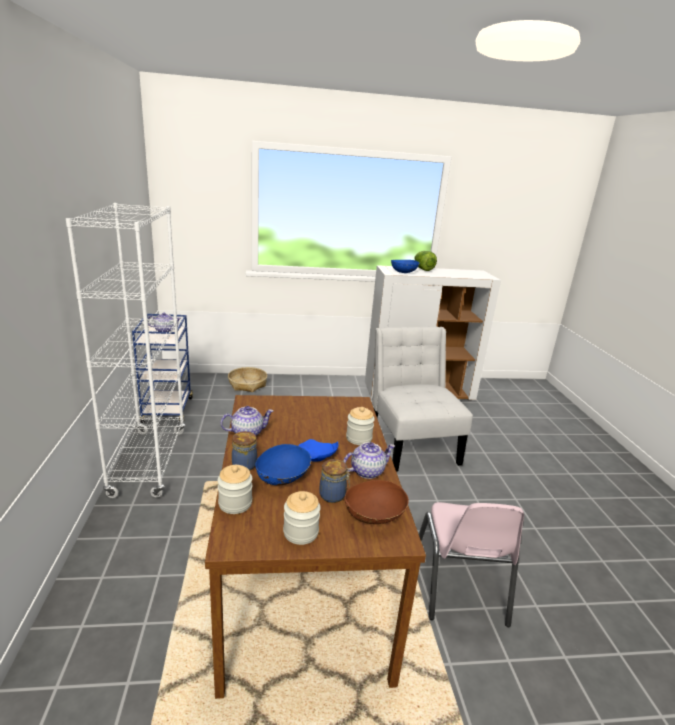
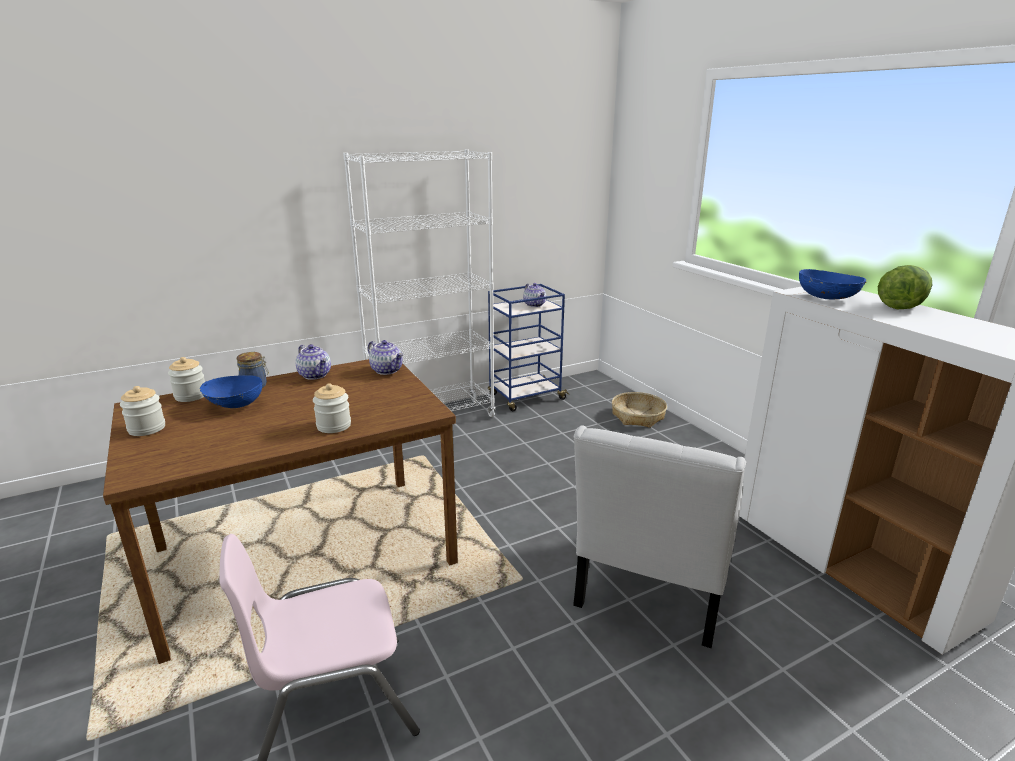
camera: 70 degrees right, 0 degrees up
(317, 457) = (281, 412): blue plate -> none
(333, 495) = (208, 432): jar -> none
(367, 471) = (260, 441): teapot -> teapot (387, 370)
(374, 517) = (170, 458): brown bowl -> none
(411, 443) = (650, 589): white chair -> white chair turned 150 degrees clockwise

